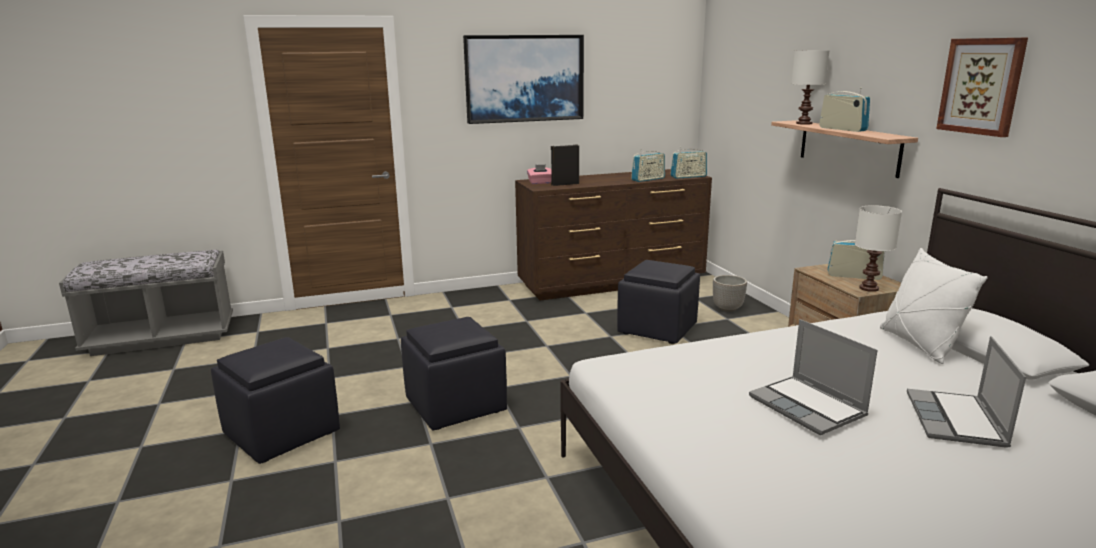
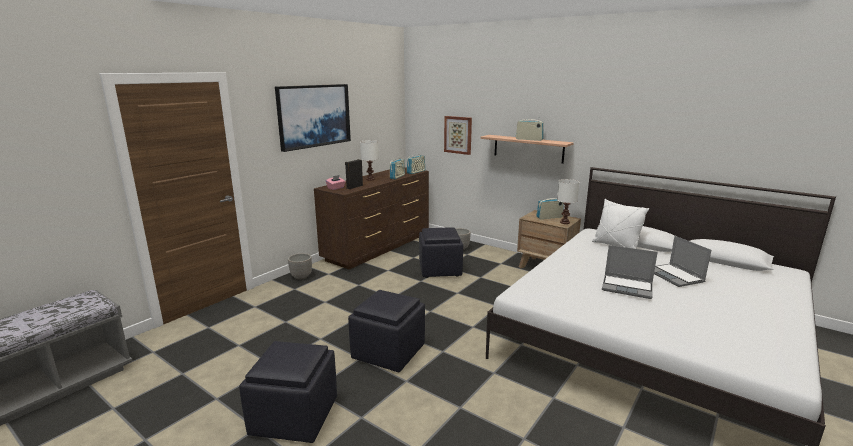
camera: 35 degrees left, 0 degrees up
(475, 296) = (301, 277): none -> planter
(803, 123) = (500, 136): white table lamp -> white table lamp (370, 179)
(981, 86) = (608, 116): picture -> picture (458, 135)

